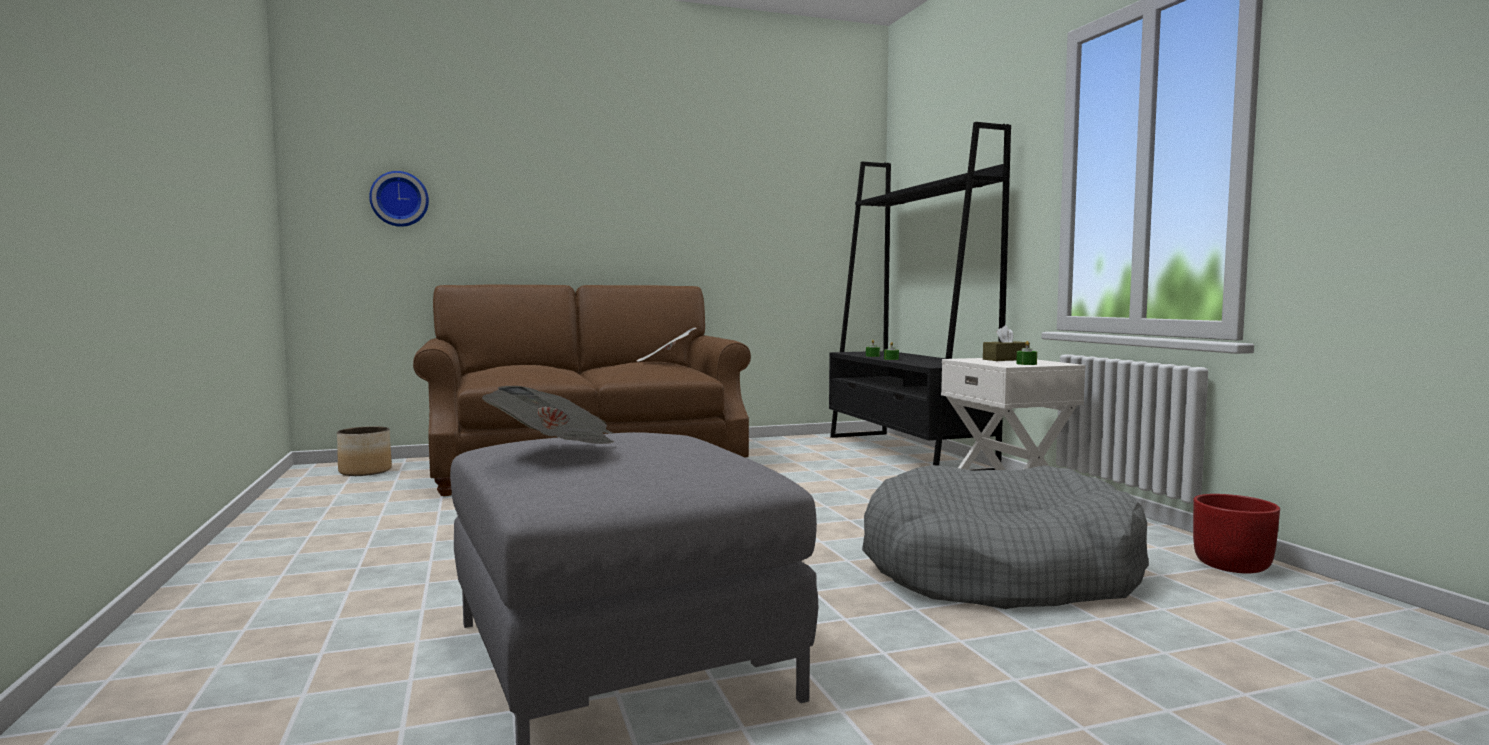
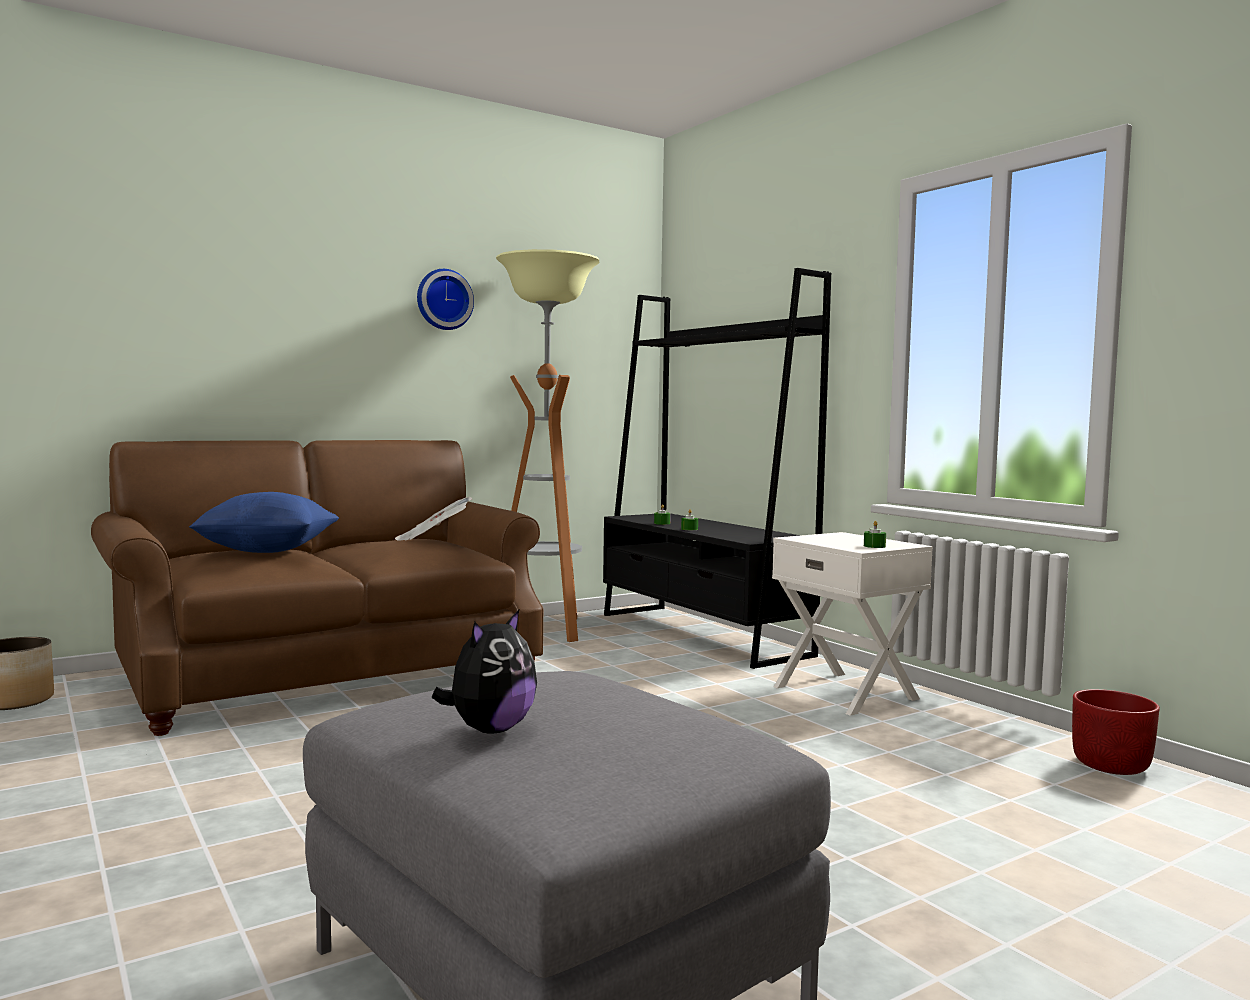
camera: 15 degrees left, 0 degrees up
(399, 199) = (55, 323): wall clock -> wall clock (443, 300)
(534, 365) = (267, 551): none -> blue pillow
(556, 453) = (490, 729): newspaper -> plush toy
(773, 444) = (545, 629): none -> floor lamp
(998, 571) = (898, 794): grey dog bed -> none
(1005, 359) = (842, 538): brown tissue box -> none

